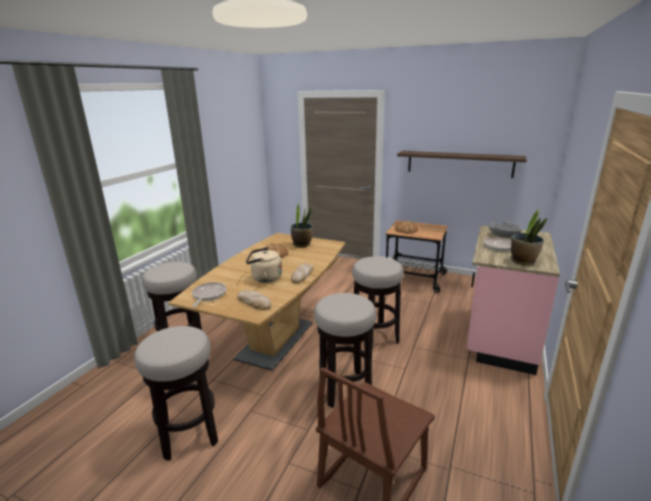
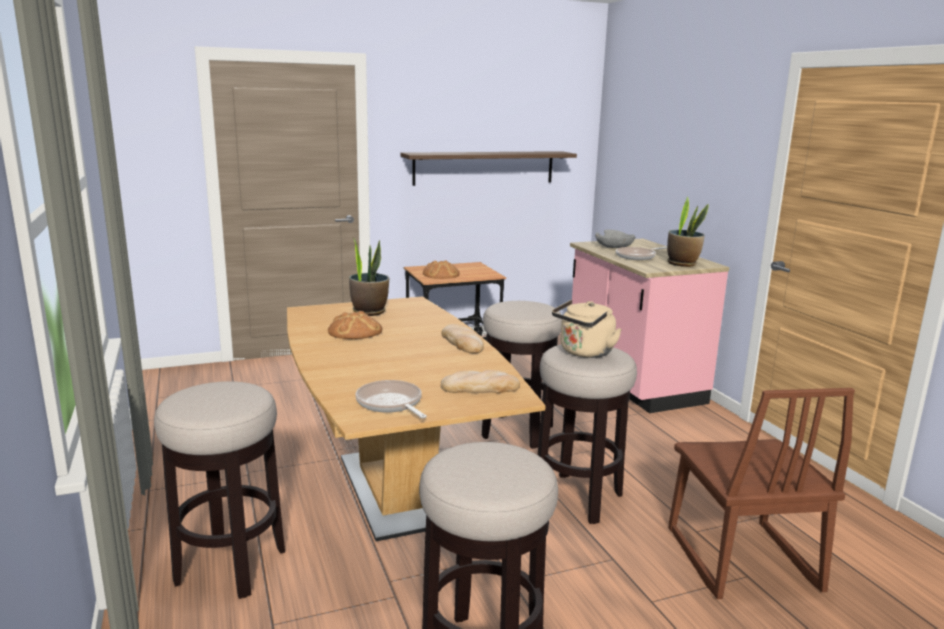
camera: 45 degrees left, 5 degrees down
(264, 278) = (421, 360): beige kettle -> beige kettle (584, 353)

